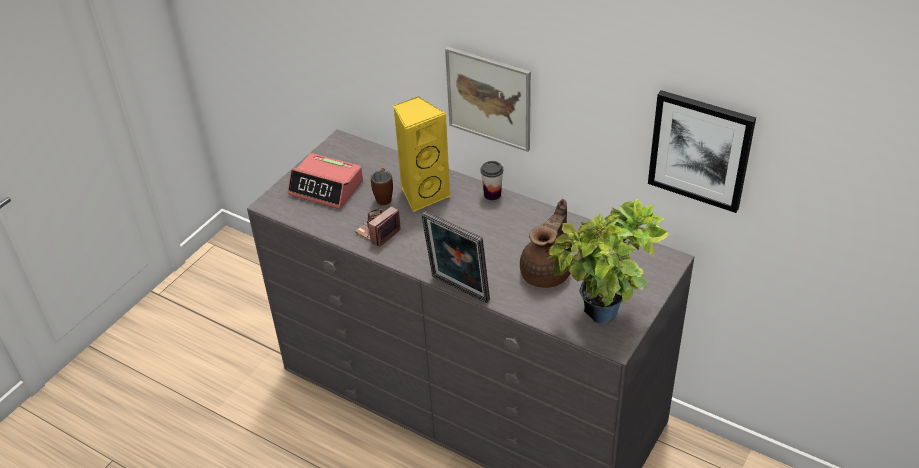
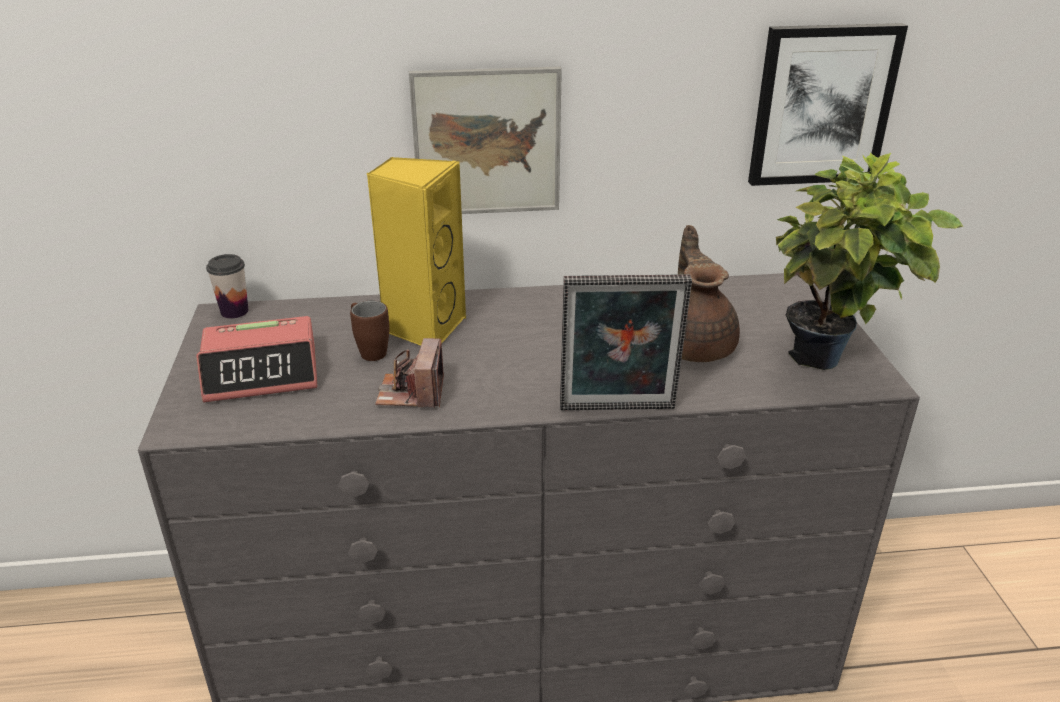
camera: 40 degrees left, 10 degrees down
(492, 194) = (517, 297): cup -> cup (234, 311)

